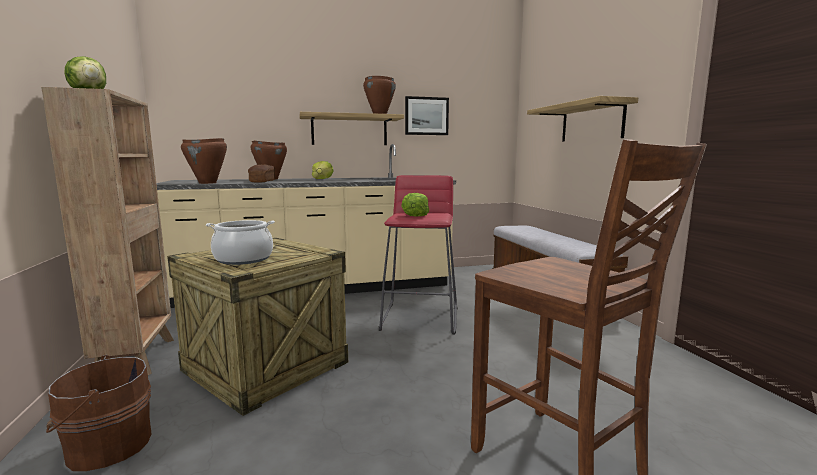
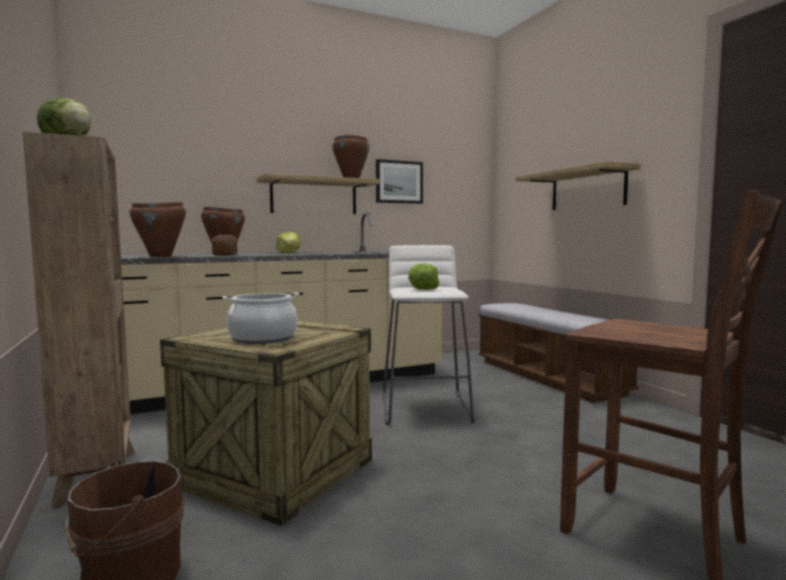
camera: 10 degrees left, 5 degrees down
(421, 318) = (426, 408): red stool -> white stool

